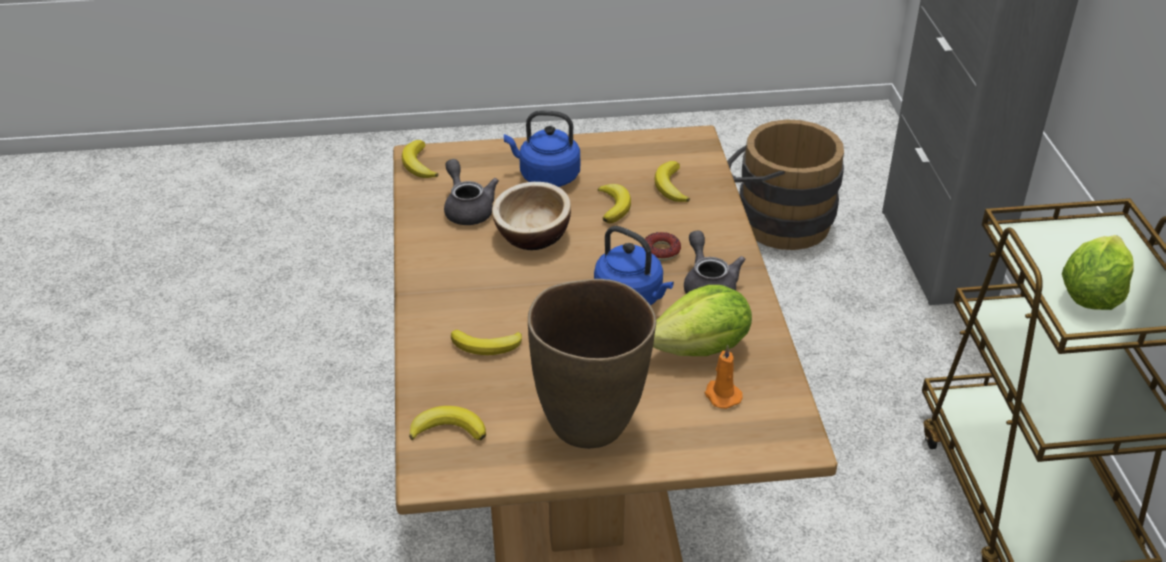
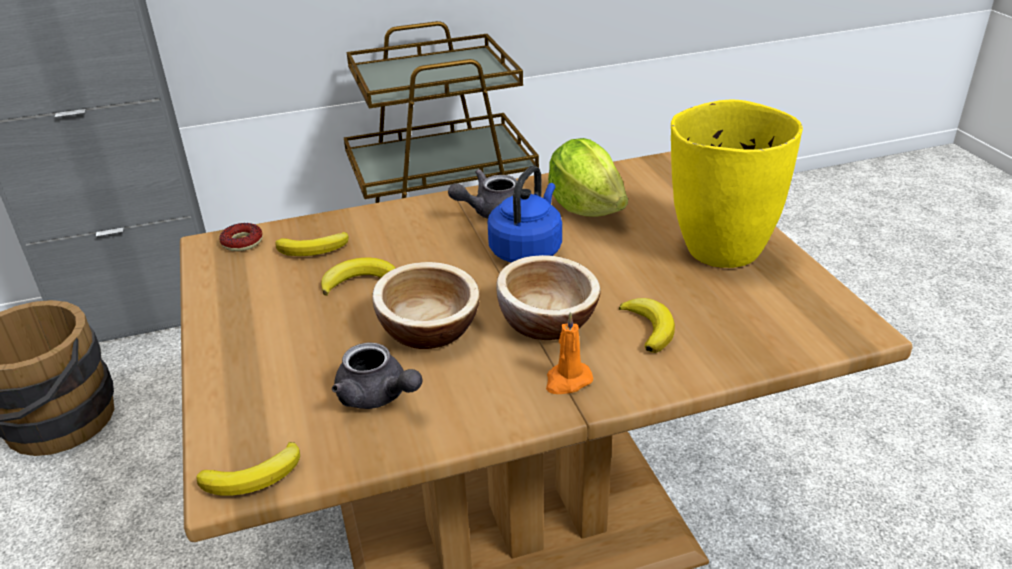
camera: 100 degrees left, 5 degrees down
(448, 429) = (792, 329): banana -> none
(467, 209) = (377, 396): grey teapot -> grey teapot turned 105 degrees counterclockwise
(519, 293) = (547, 321): none -> bowl
(546, 176) = (293, 340): blue kettle -> none
(590, 422) = (719, 250): brown vase -> yellow vase
(661, 251) = (440, 242): donut -> donut (242, 242)
(721, 395) = (641, 194): orange candle -> orange candle (567, 381)
(1091, 295) = (455, 74): lettuce -> none

